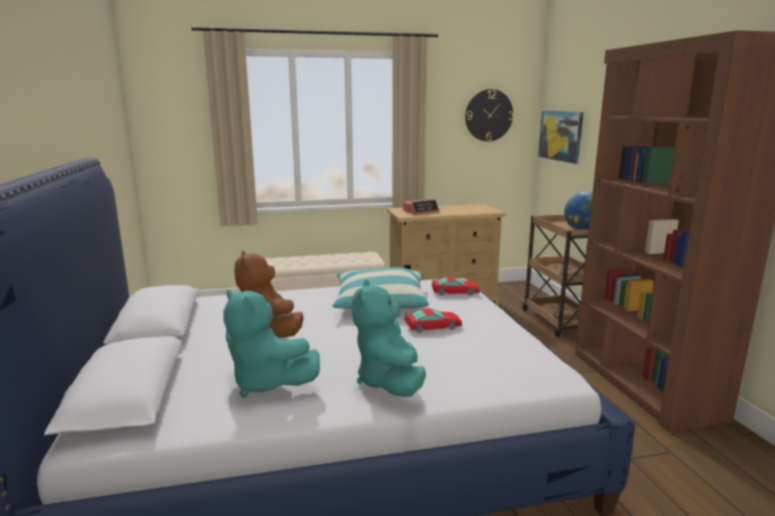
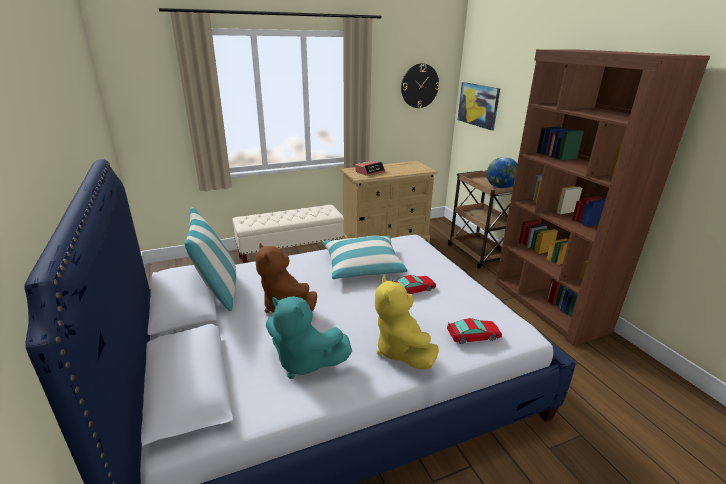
camera: 10 degrees left, 10 degrees up
(201, 315) = (218, 291): none -> pillow
(389, 382) = (401, 351): turquoise plush toy -> yellow plush toy
(455, 292) = (417, 251): toy car -> toy car (473, 336)

